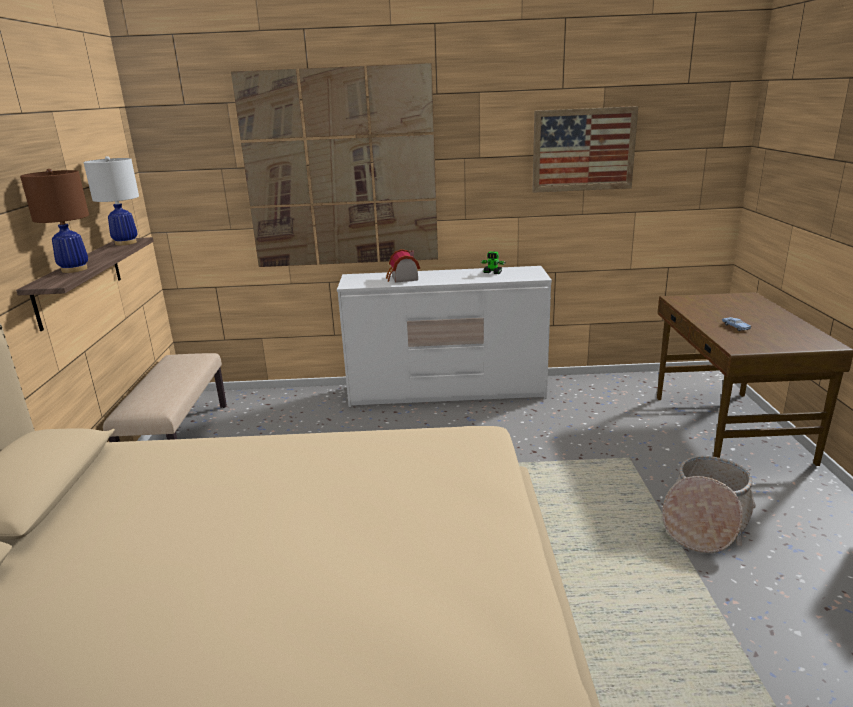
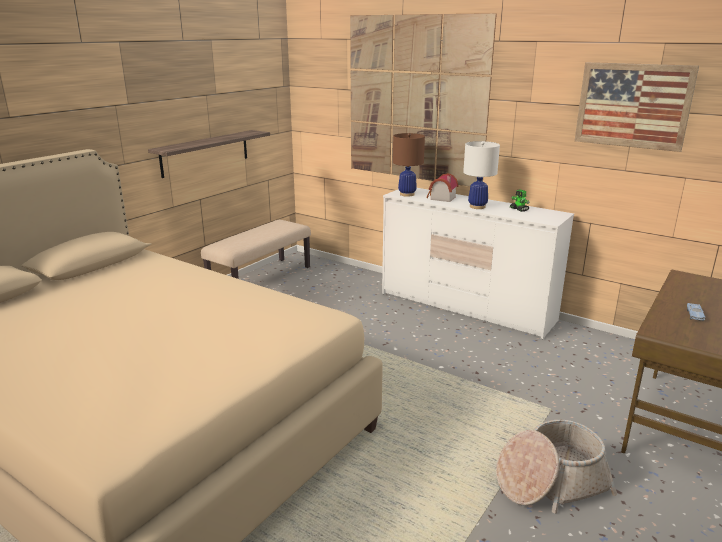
camera: 35 degrees right, 0 degrees up
(74, 269) = (192, 143): brown table lamp -> brown table lamp (407, 194)
(126, 243) = (249, 133): white table lamp -> white table lamp (477, 207)

